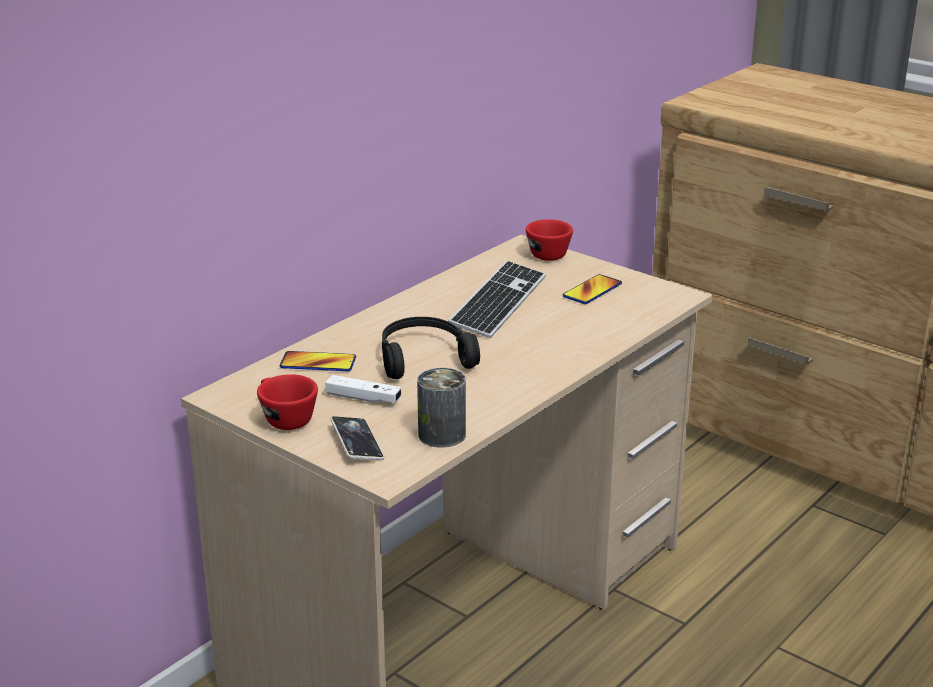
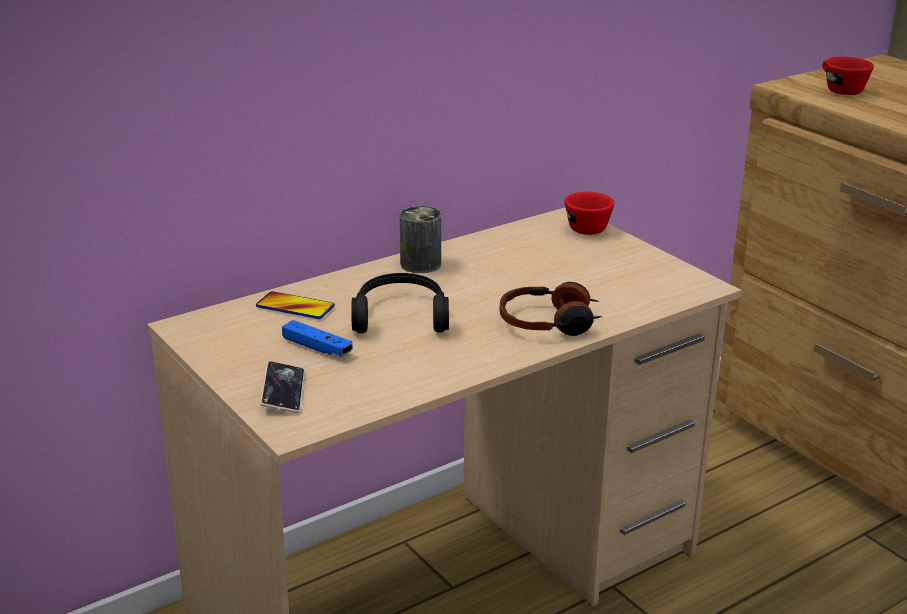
camera: 15 degrees right, 0 degrees up
(284, 418) = (229, 357): red cup -> red cup (839, 90)
(363, 398) = (317, 348): white game controller -> blue game controller
(442, 434) = (372, 396): can -> can (420, 264)
(498, 302) = (509, 270): keyboard -> none
(562, 346) = (549, 322): none -> headphones
(592, 291) = (613, 270): phone -> none

